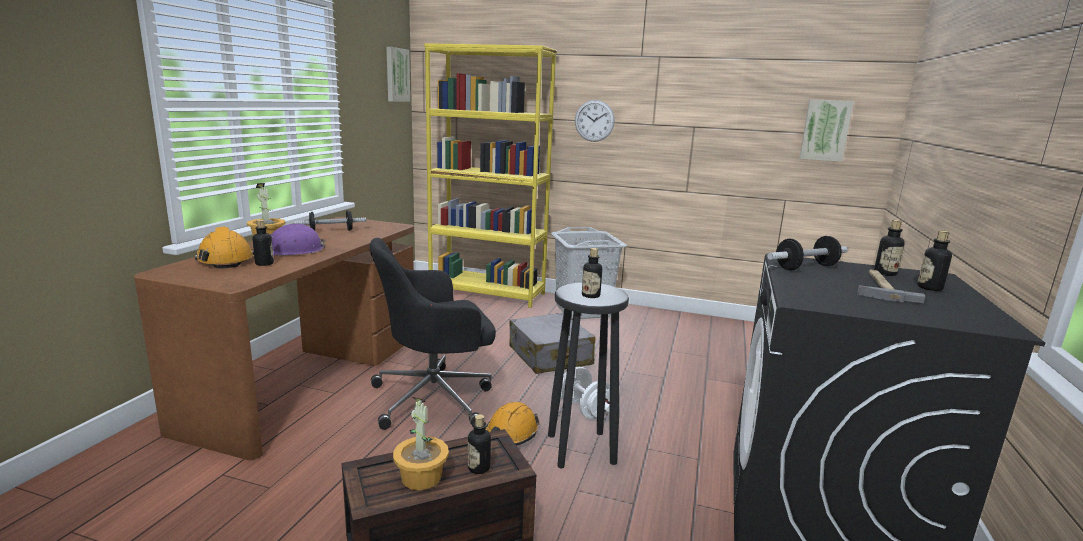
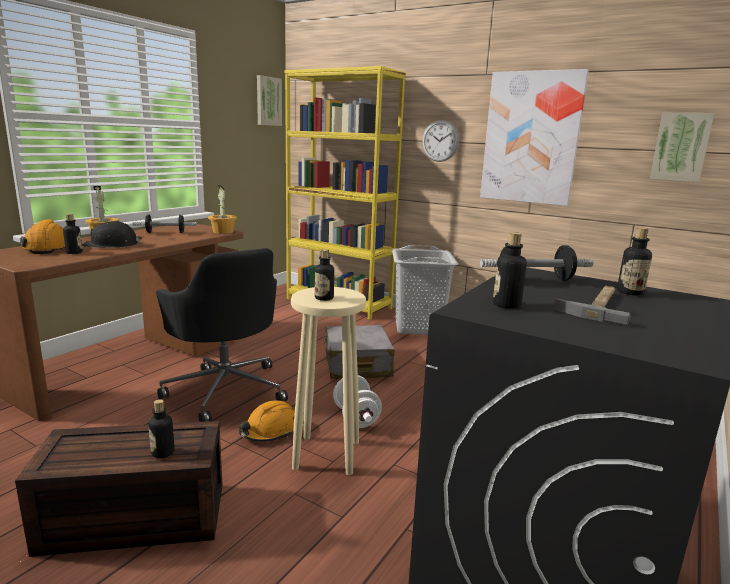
camera: 15 degrees right, 0 degrees up
(293, 250) = (112, 245): purple hard hat -> black hard hat
(421, 478) = (104, 453): potted plant -> potted plant (222, 232)
(435, 398) = (226, 389): black office chair -> black office chair turned 120 degrees counterclockwise
(581, 449) = (326, 455): black stool -> beige stool
(688, 120) = (531, 138): none -> picture
(929, 288) = (667, 310): bottle -> bottle (506, 305)

